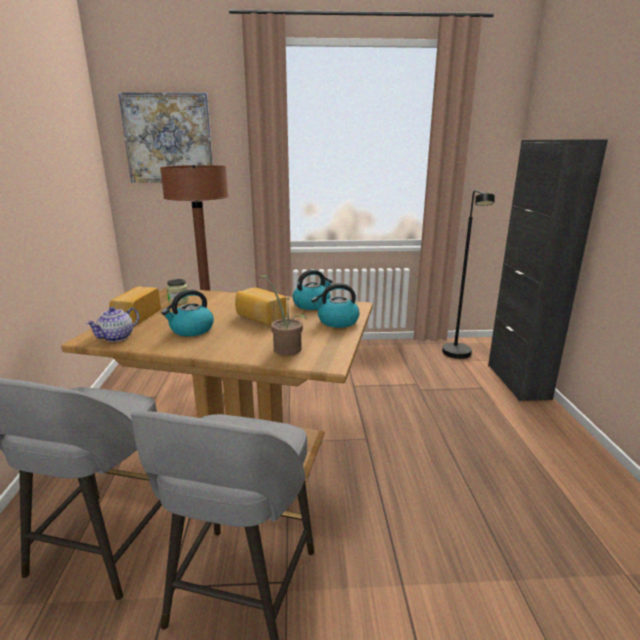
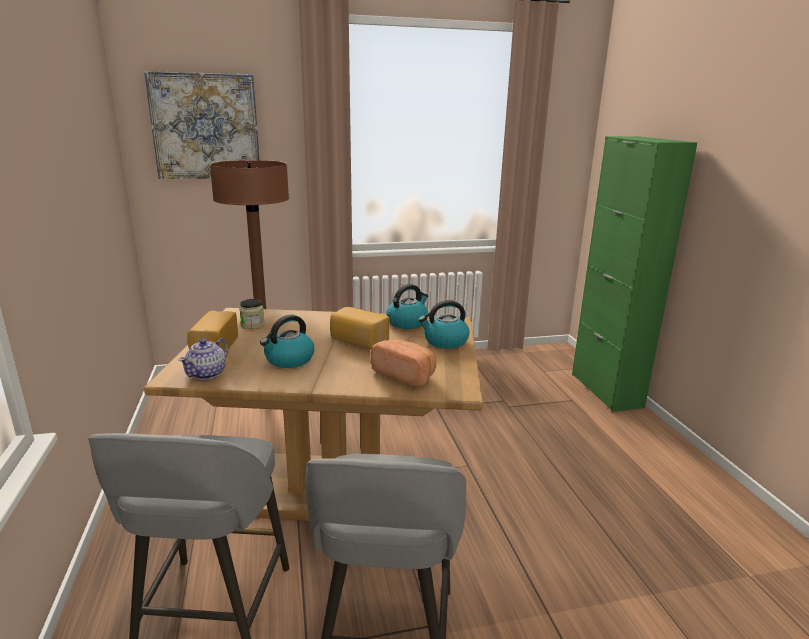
camera: 10 degrees left, 0 degrees up
(285, 347) = (405, 374): potted plant -> bread
(458, 356) = (538, 366): black floor lamp -> none
(518, 381) = (606, 390): black cabinet -> green cabinet

